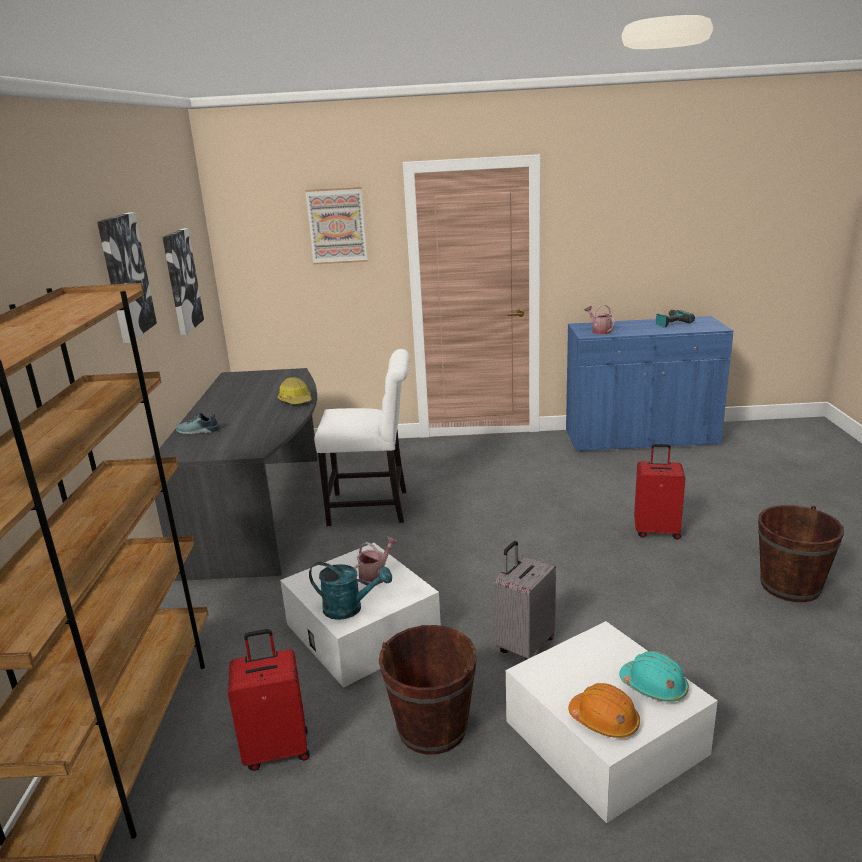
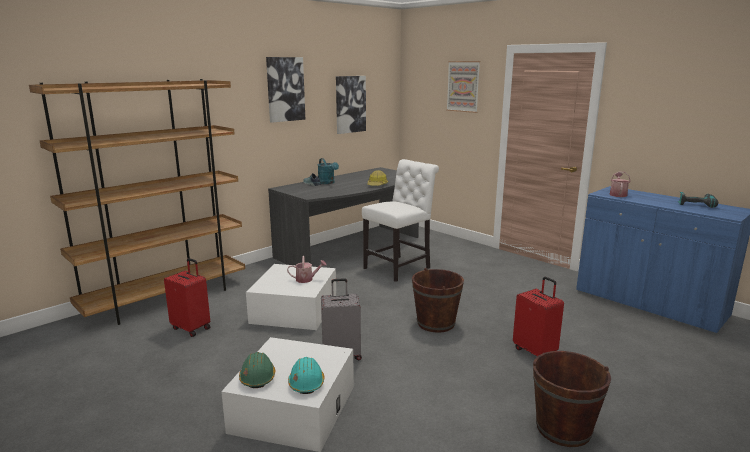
camera: 45 degrees right, 5 degrees down
(350, 609) = (272, 285): turquoise watering can -> turquoise watering can (328, 183)
(373, 508) = (399, 267): white chair -> white chair turned 90 degrees counterclockwise
(432, 727) = (245, 356): brown bucket -> brown bucket (436, 323)
(604, 720) = (257, 377): orange hard hat -> green hard hat

